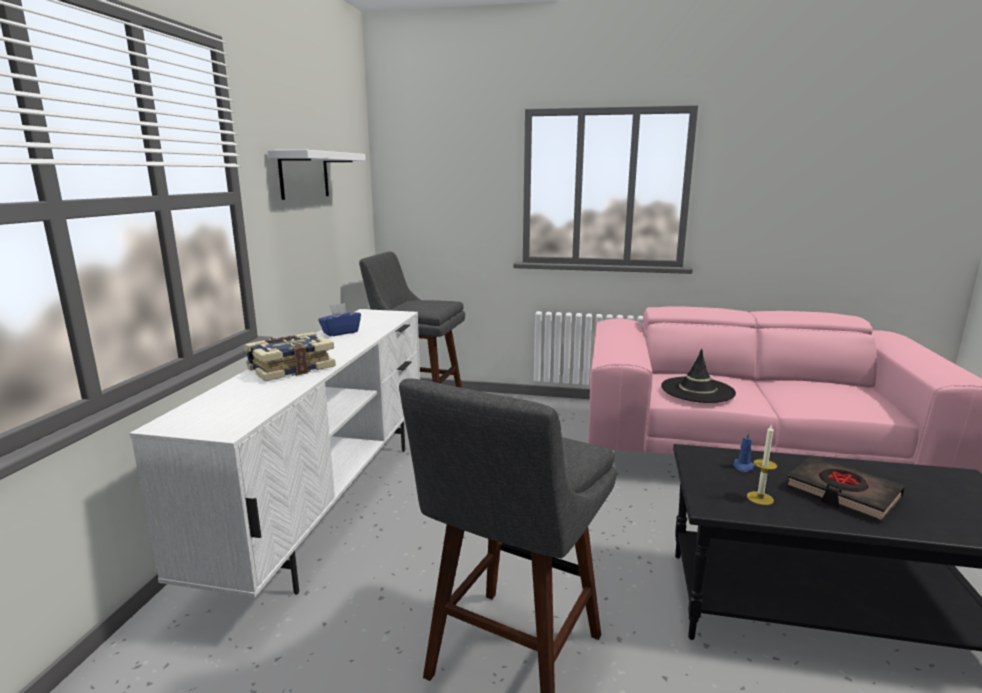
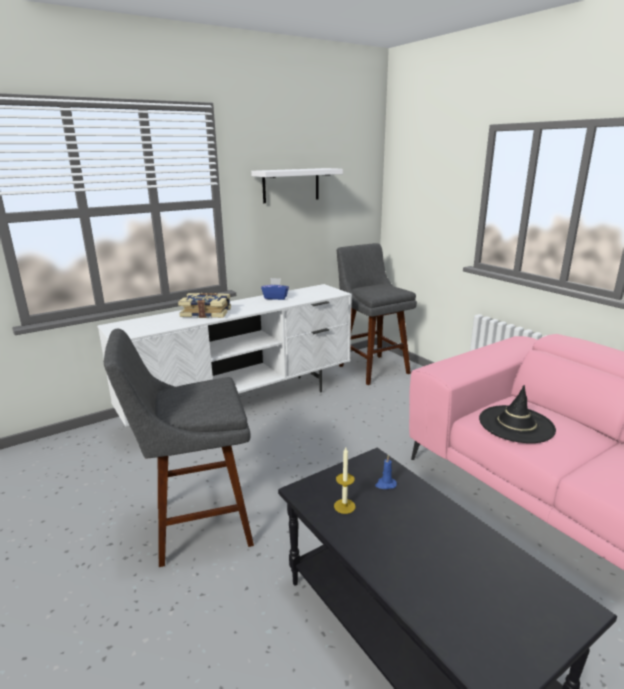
camera: 45 degrees right, 5 degrees up
(842, 493) = (413, 541): black book -> none

